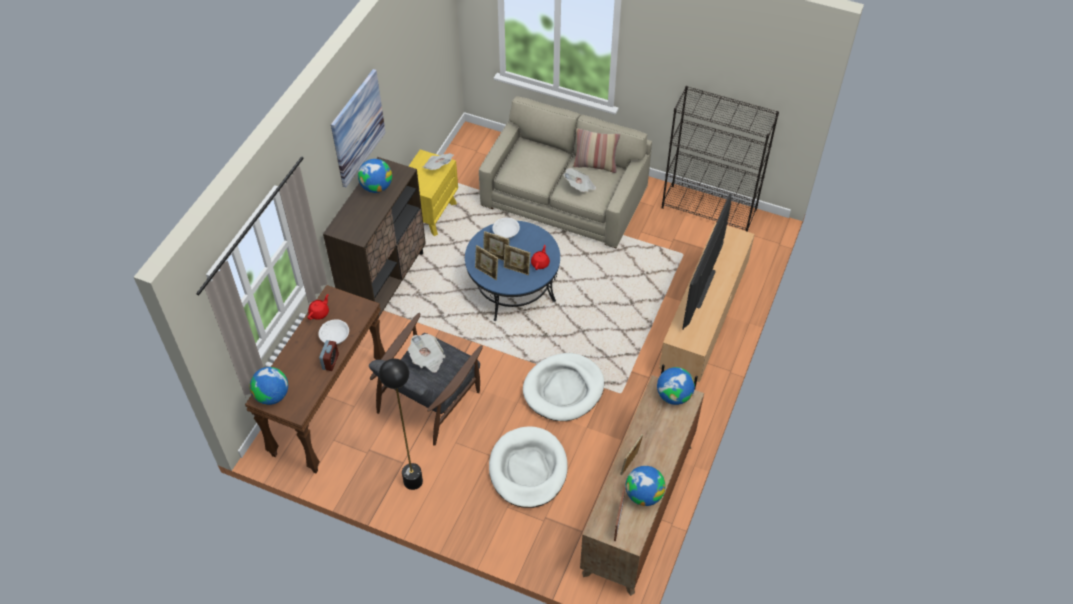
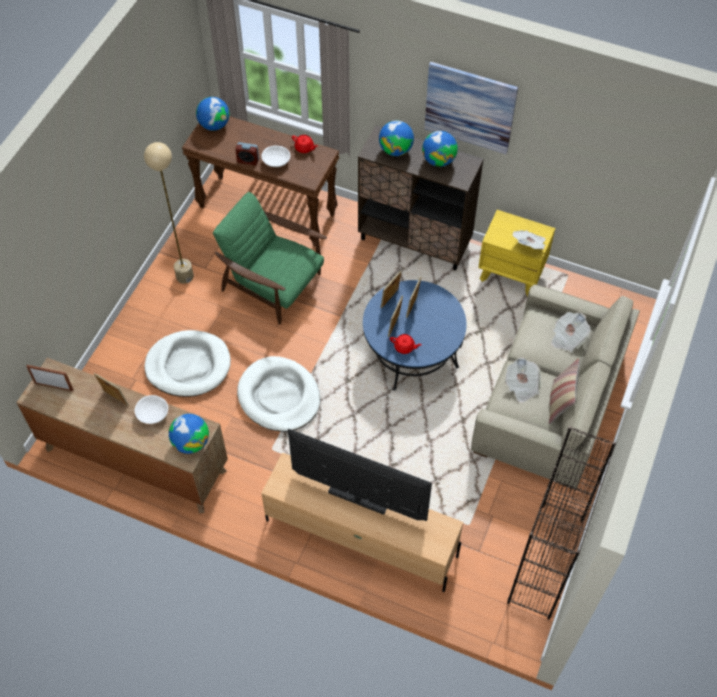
camera: 90 degrees right, 5 degrees up
(413, 481) = (184, 276): black floor lamp -> beige floor lamp
(427, 359) = (286, 257): newspaper -> newspaper (567, 337)
(429, 398) = (273, 284): grey armchair -> green armchair
(506, 232) = (447, 315): white bowl -> white bowl (152, 414)
(643, 495) = (79, 409): globe -> globe (396, 150)

